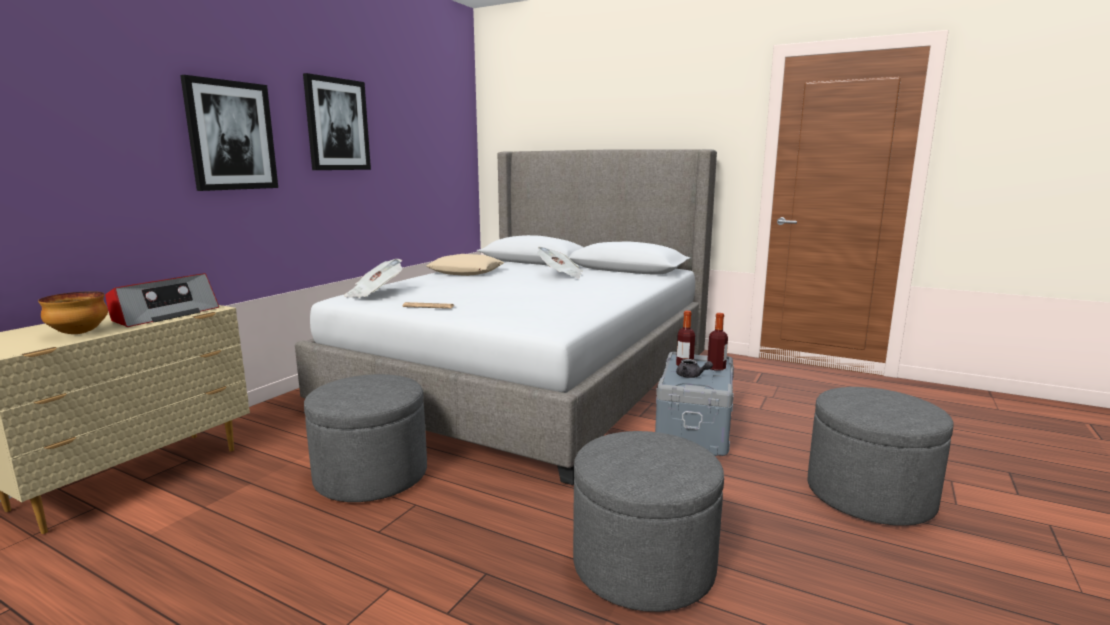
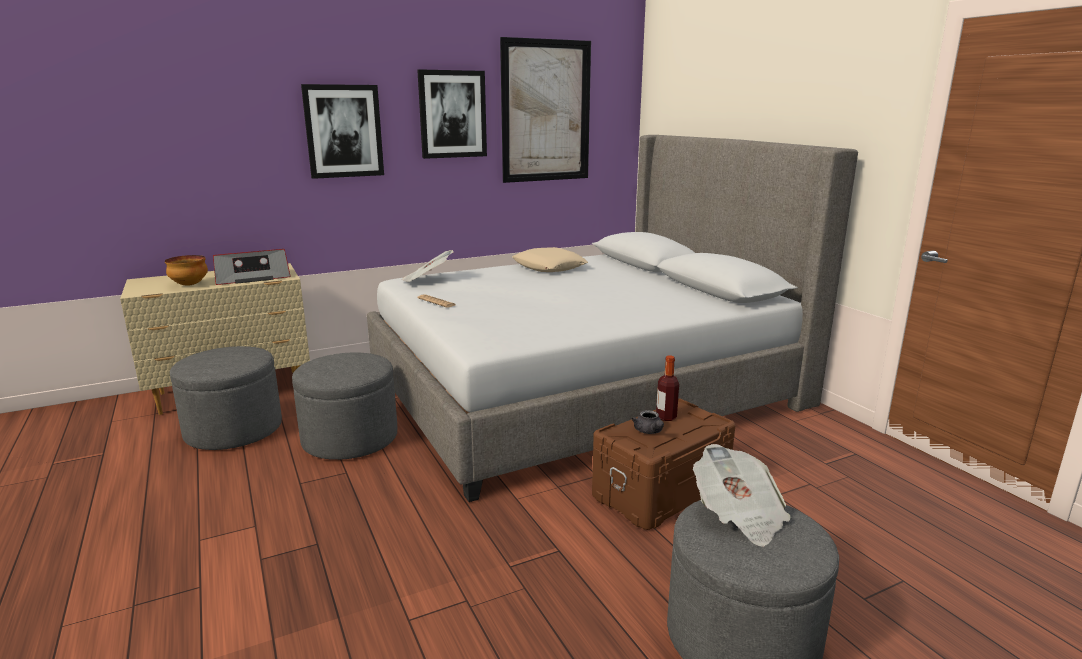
camera: 35 degrees right, 5 degrees up
(413, 128) = (546, 111): none -> picture
(560, 275) = (627, 286): newspaper -> newspaper (739, 516)
(643, 565) = (422, 592): grey ottoman -> grey ottoman (234, 430)
(695, 429) = (662, 492): grey storage box -> brown storage box
(716, 368) = (694, 430): bottle -> none

